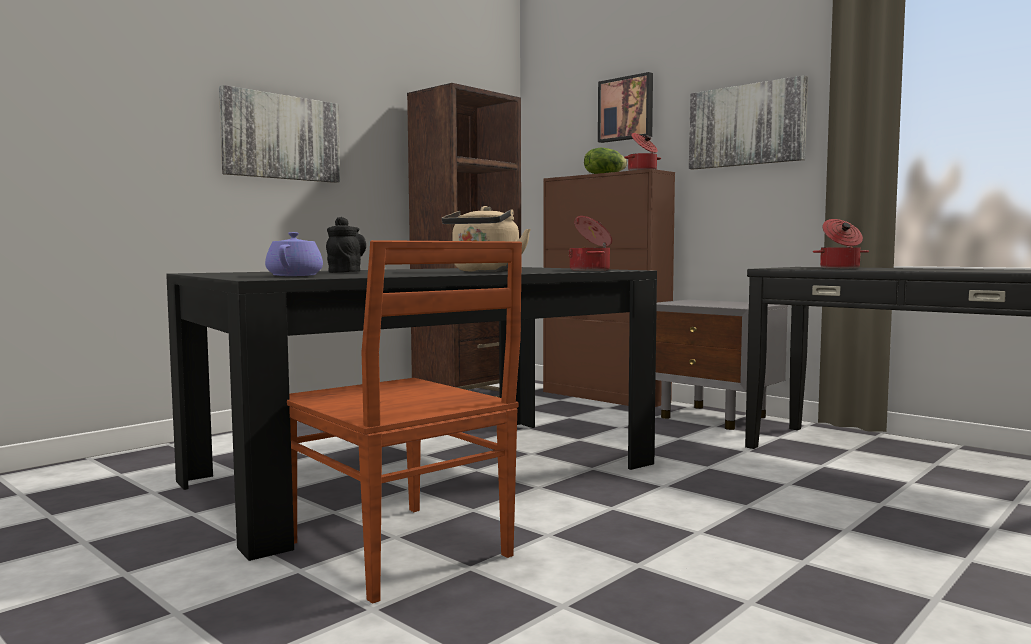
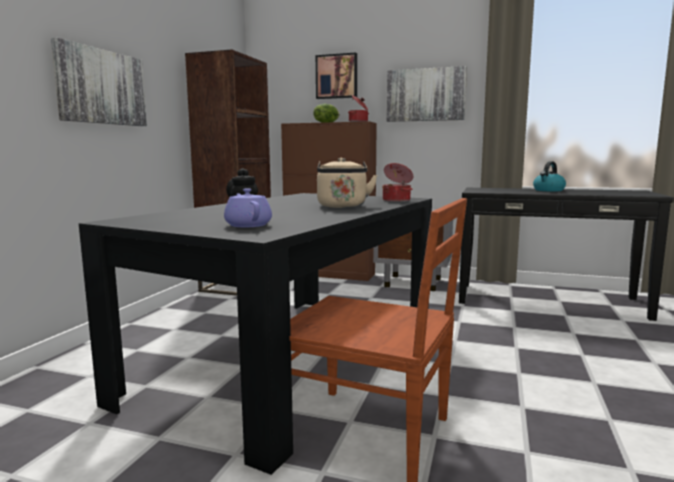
camera: 25 degrees left, 5 degrees up
(840, 268) = (508, 190): cooking pot -> none
(912, 268) = (548, 190): none -> kettle

